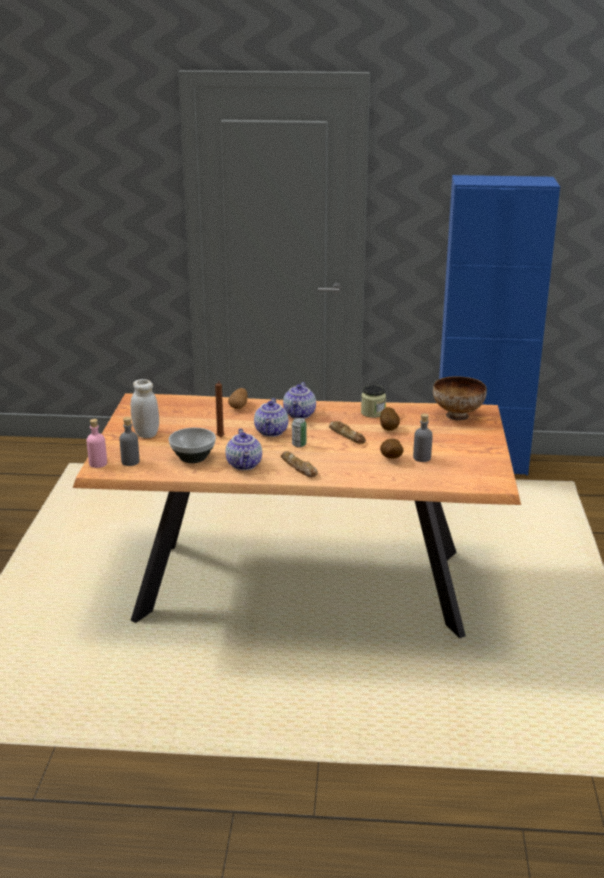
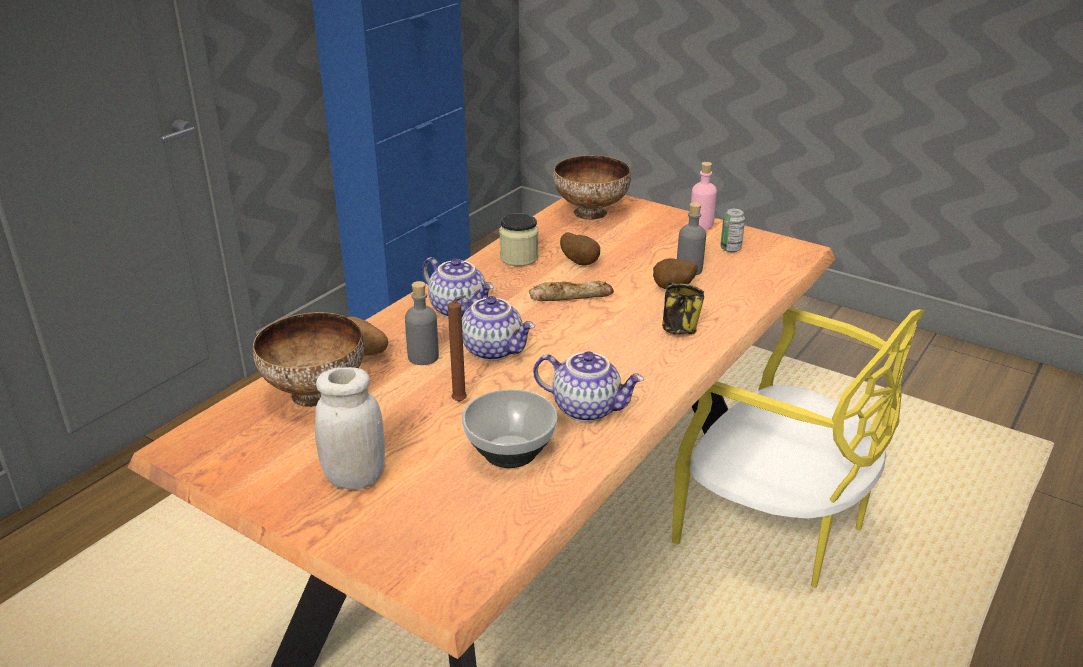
camera: 60 degrees left, 5 degrees up
(98, 463) = (421, 580): pink bottle -> pink bottle (701, 224)
(130, 462) = (455, 532): grey bottle -> grey bottle (423, 357)
(194, 409) = (316, 394): none -> bowl
(298, 468) = (640, 365): bread -> none
(299, 444) = (562, 341): can -> can (730, 248)
(347, 469) = (678, 328): none -> mug
(411, 661) = (777, 529): none -> yellow chair

